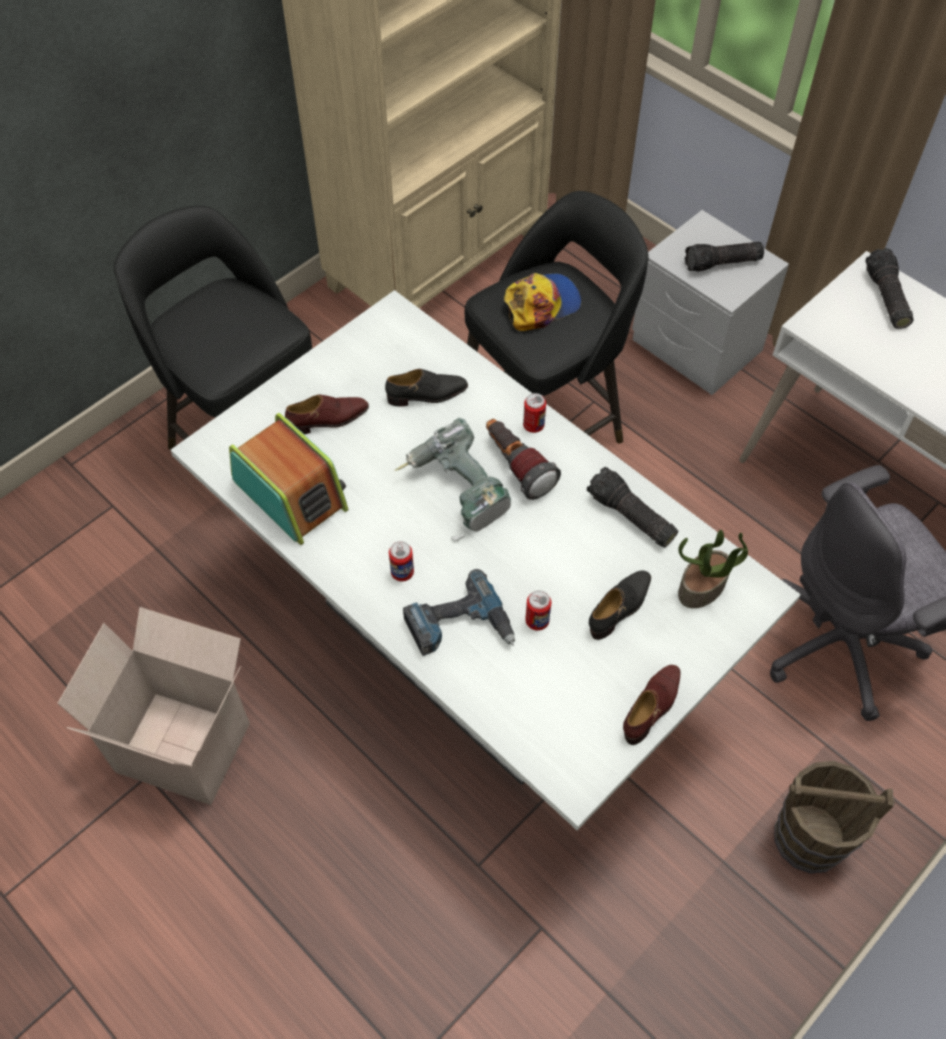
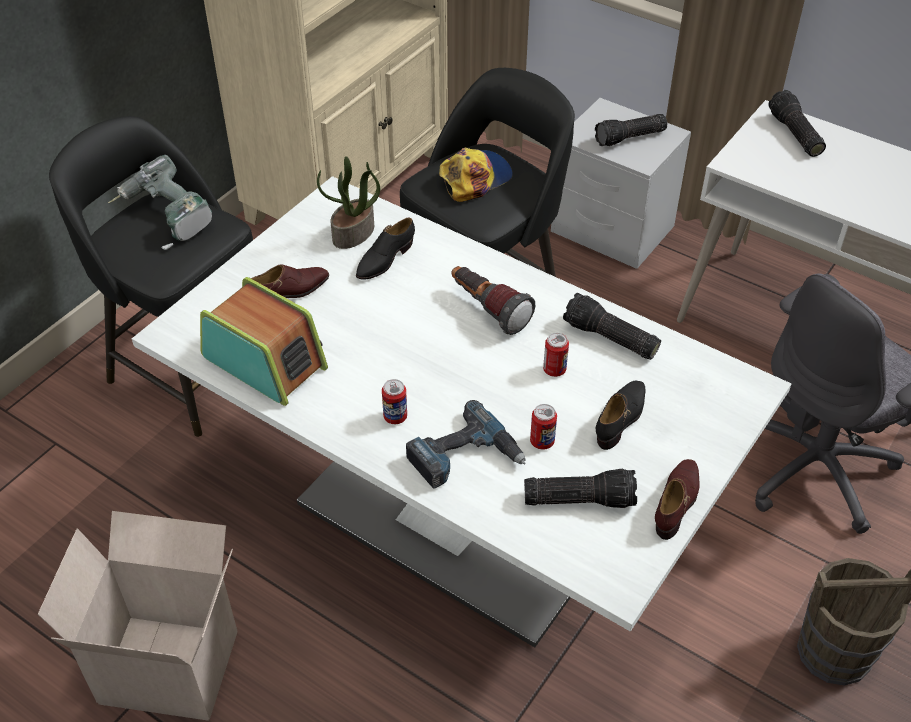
camera: 10 degrees left, 10 degrees down
(427, 395) = (385, 259): black shoe -> black shoe turned 150 degrees clockwise
(455, 492) = (432, 339): power drill -> power drill (165, 218)
(533, 425) = (495, 273): can -> can (554, 370)
(559, 687) = (580, 498): none -> flashlight
(702, 588) = (696, 390): potted plant -> potted plant (353, 234)

